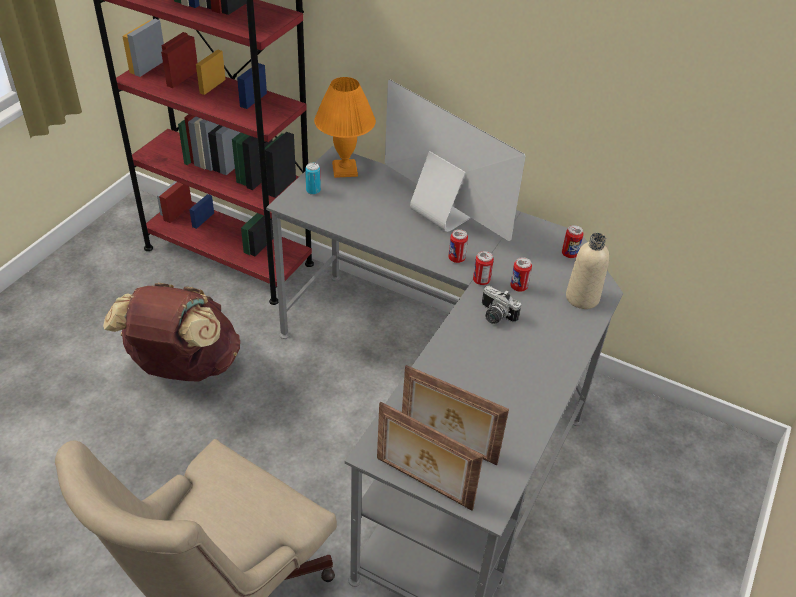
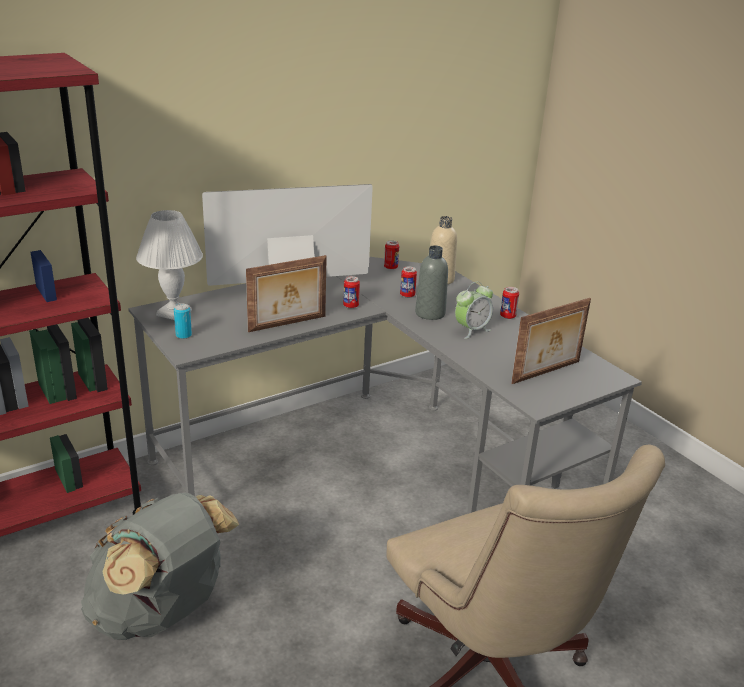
camera: 60 degrees left, 15 degrees down
(183, 367) = (161, 613): brown backpack -> grey backpack
(344, 169) = (173, 313): orange table lamp -> white table lamp
(422, 484) = (581, 395): picture frame -> picture frame (288, 324)
(481, 280) = (386, 305): can -> can (507, 316)
(488, 358) = (471, 330): none -> alarm clock
(495, 316) = (430, 313): camera -> grey bottle

